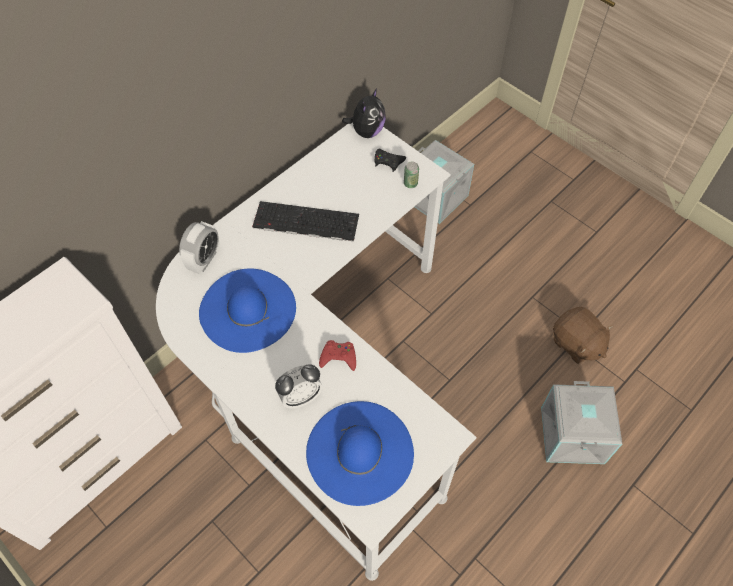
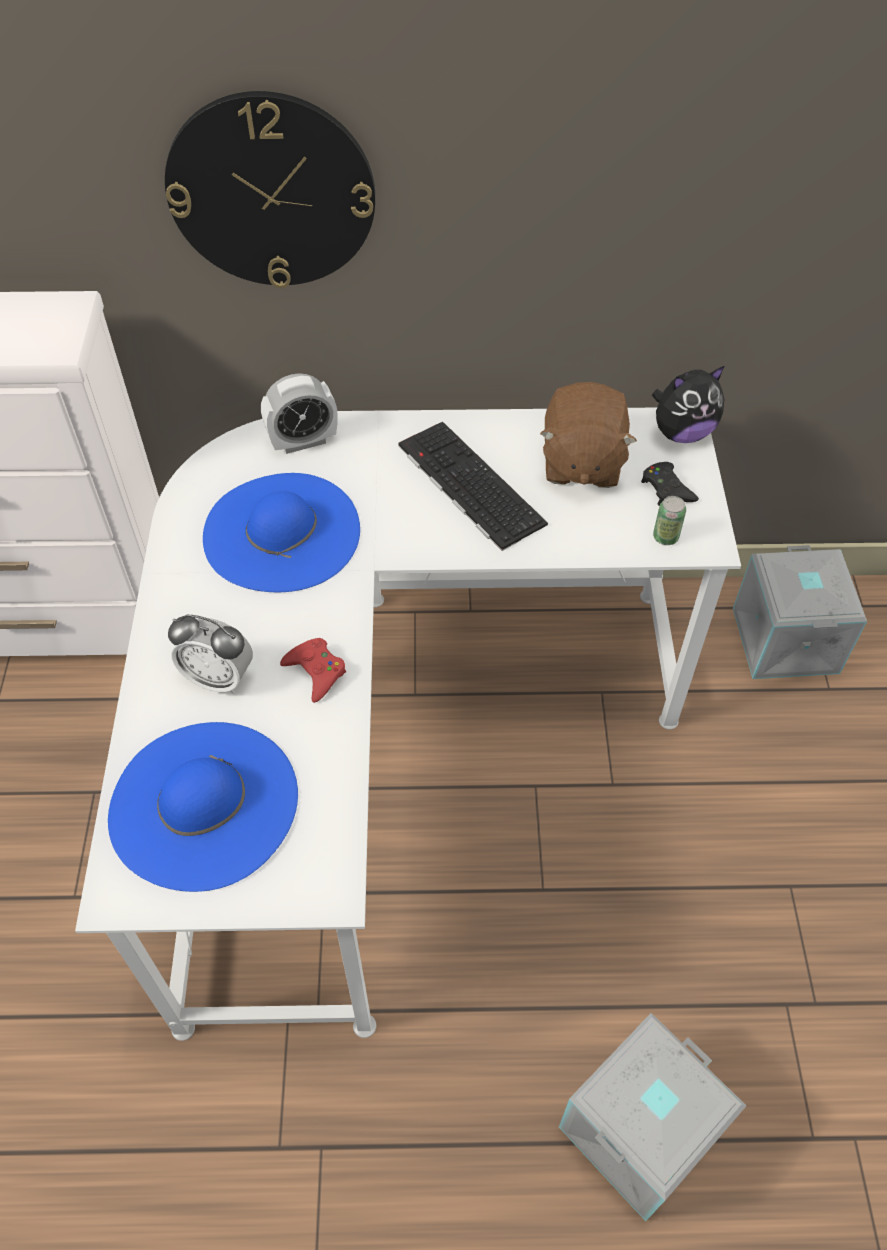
camera: 45 degrees right, 5 degrees down
(140, 139) = (271, 192): none -> wall clock
(576, 344) = (790, 1011): brown plush toy -> brown plush toy (581, 462)

